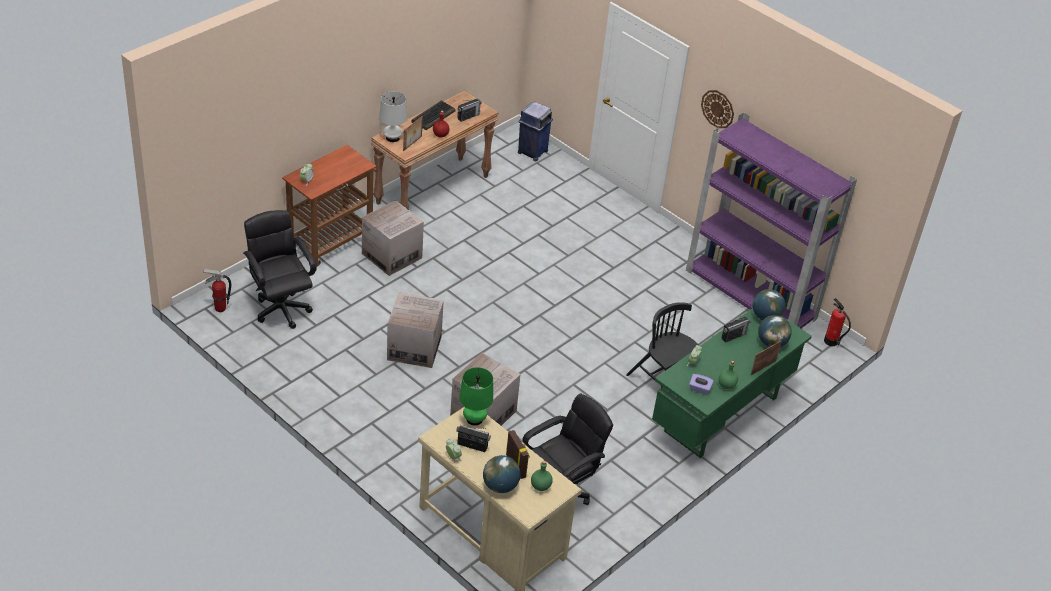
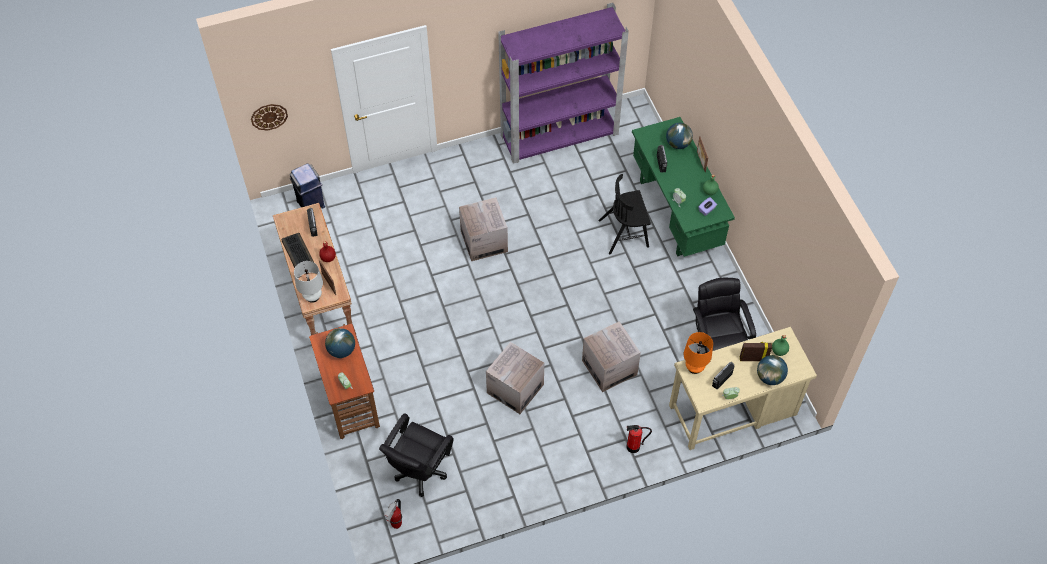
camera: 60 degrees left, 15 degrees up
(280, 309) = (419, 475): black office chair -> black office chair turned 60 degrees counterclockwise
(392, 256) = (393, 363): cardboard box -> cardboard box (484, 241)
(474, 419) = (694, 367): green table lamp -> orange table lamp
(717, 109) = (470, 46): wall clock -> wall clock (269, 116)
(765, 317) = (649, 134): globe -> globe (342, 350)
(831, 341) = (631, 110): fire extinguisher -> fire extinguisher (633, 447)

